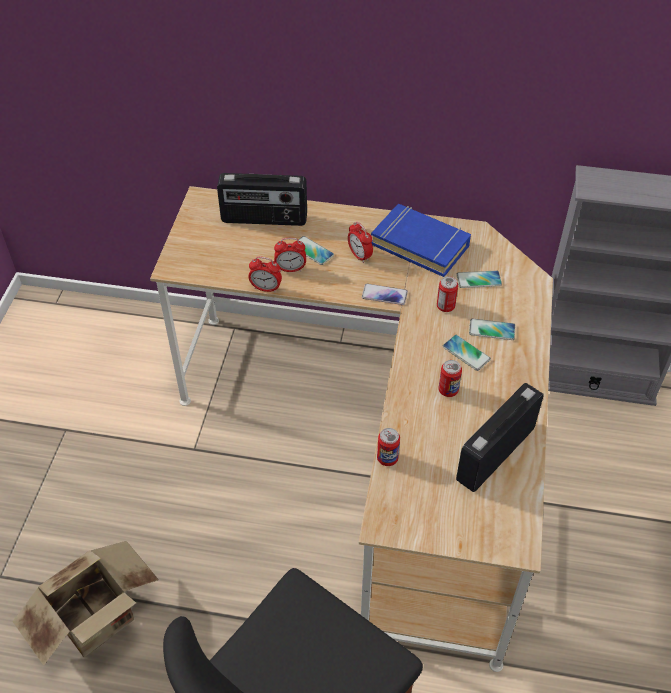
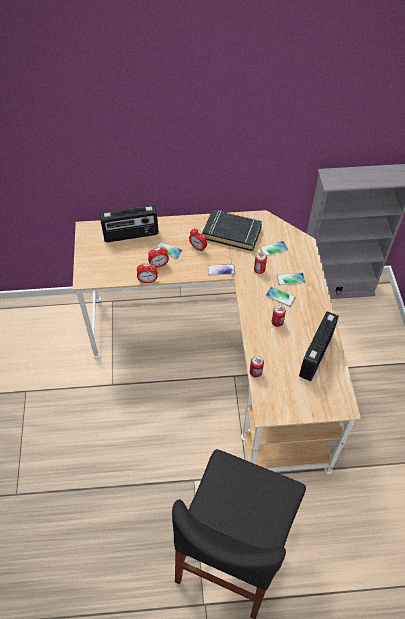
camera: 15 degrees left, 5 degrees up
(99, 621) = (89, 506): cardboard box -> none
(420, 244) = (232, 233): blue book -> black book

